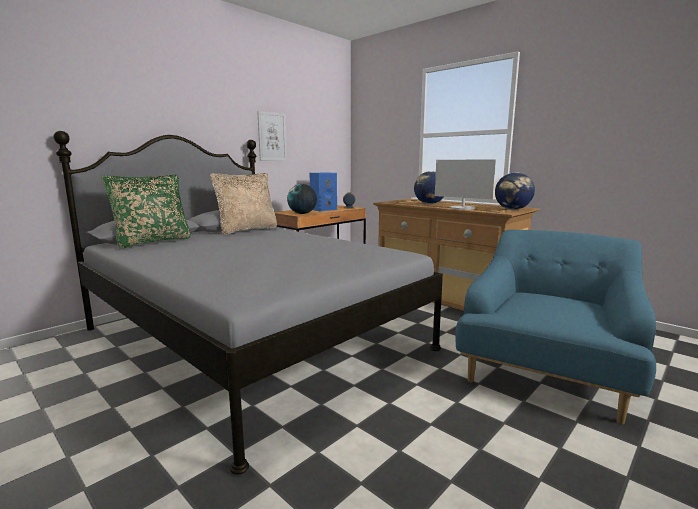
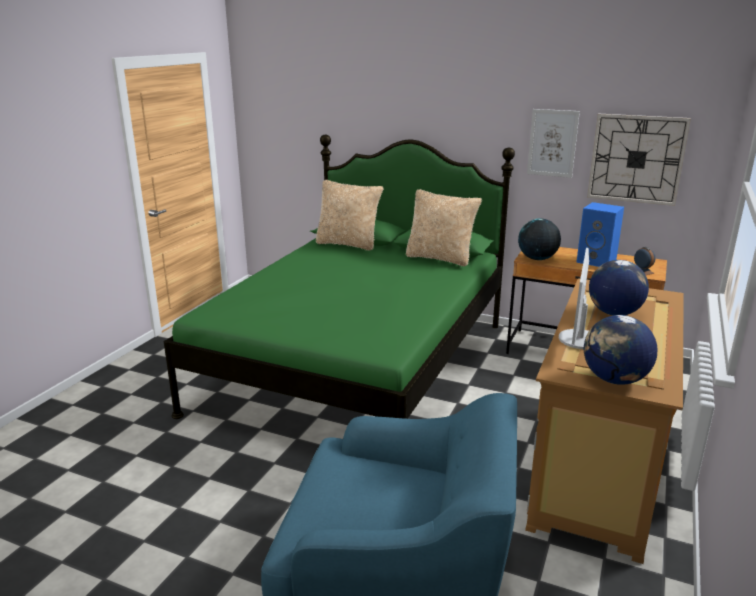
camera: 70 degrees right, 10 degrees up
(154, 243) = (348, 245): green pillow -> beige pillow
(253, 339) = (357, 366): grey bed -> green bed
(315, 145) = (636, 159): none -> wall clock

